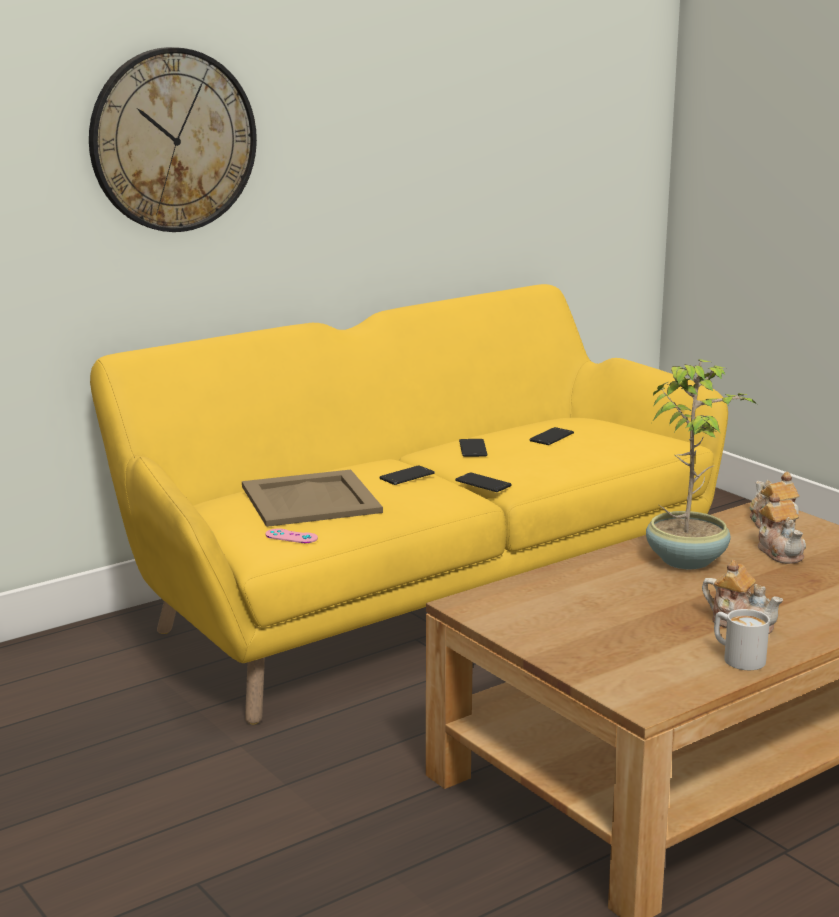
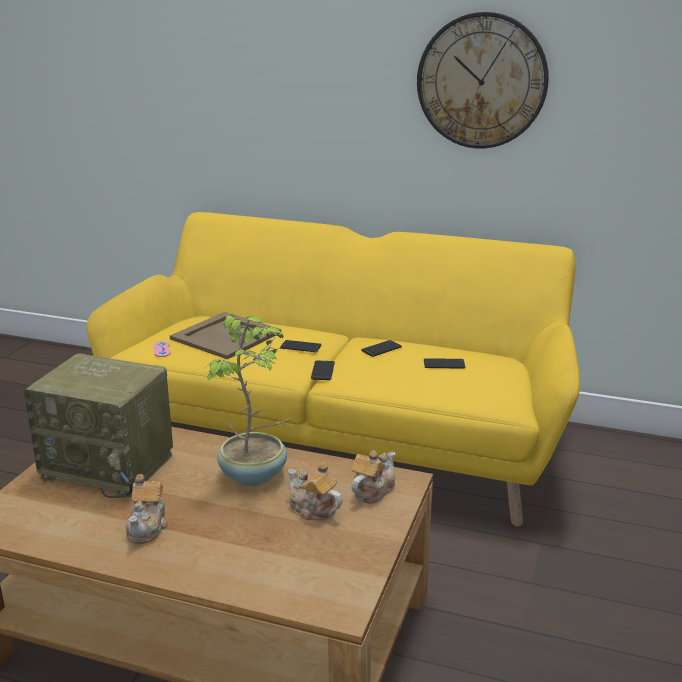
camera: 55 degrees right, 5 degrees up
(173, 140) = (259, 83): wall clock -> wall clock (482, 81)
(583, 617) = (111, 466): none -> radio
(737, 657) = (82, 540): white mug -> none
(780, 552) = (313, 509): teapot -> teapot turned 90 degrees clockwise

